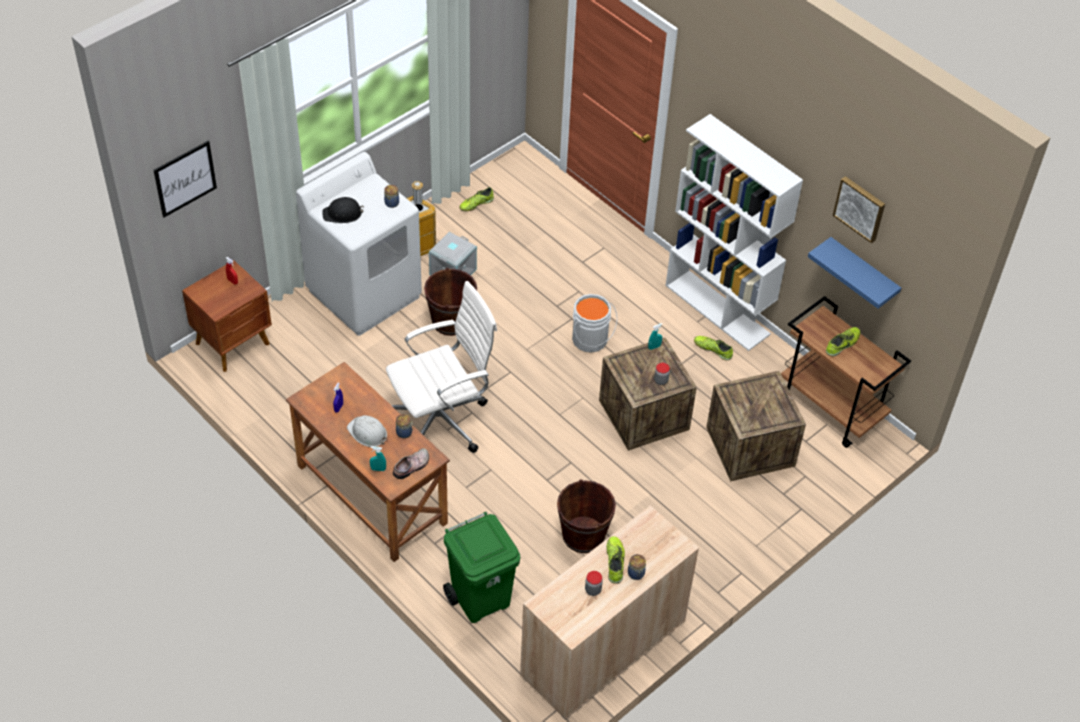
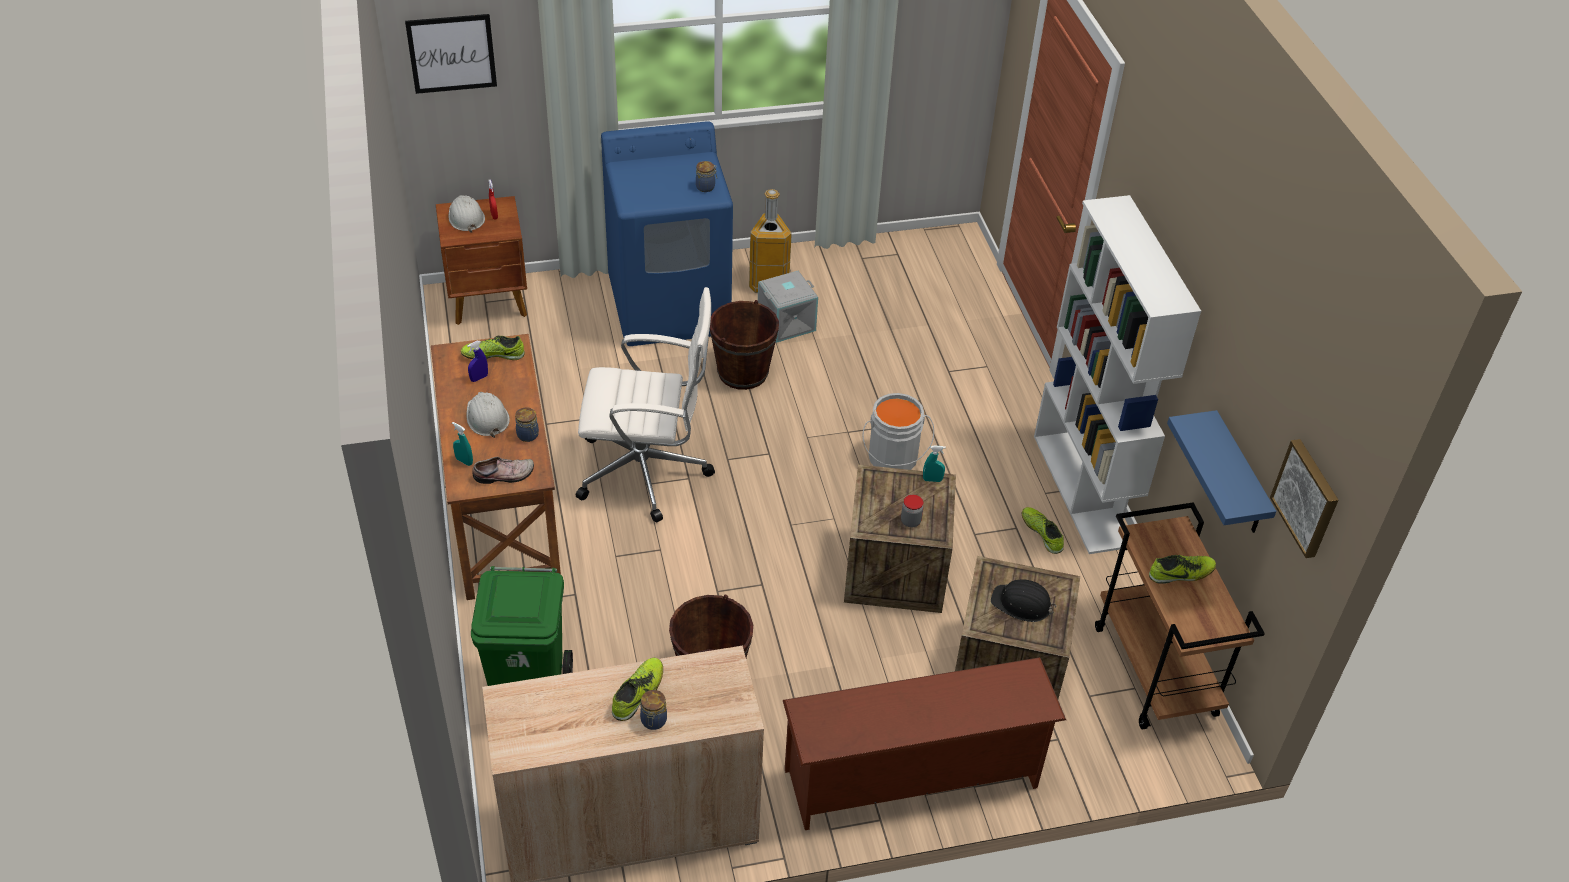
camera: 30 degrees right, 5 degrees down
(213, 291) = (466, 217): none -> white hard hat
(343, 214) = (641, 178): black hard hat -> black hard hat (1022, 604)
(365, 293) = (670, 306): white washing machine -> blue washing machine
(476, 204) = (868, 265): shoe -> shoe (493, 355)
(593, 590) = (581, 713): jar -> none
(743, 541) = (912, 780): none -> brown shoe rack
(860, 208) = (1254, 370): picture -> picture (1307, 497)

